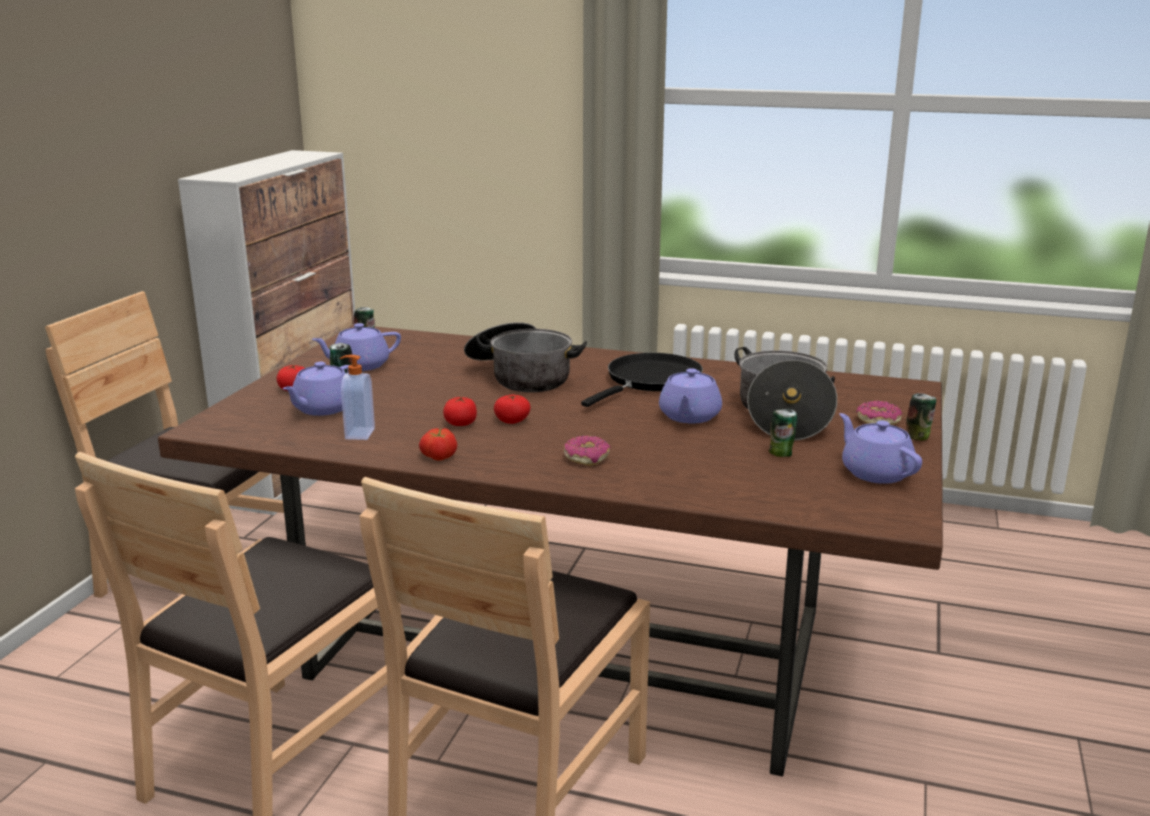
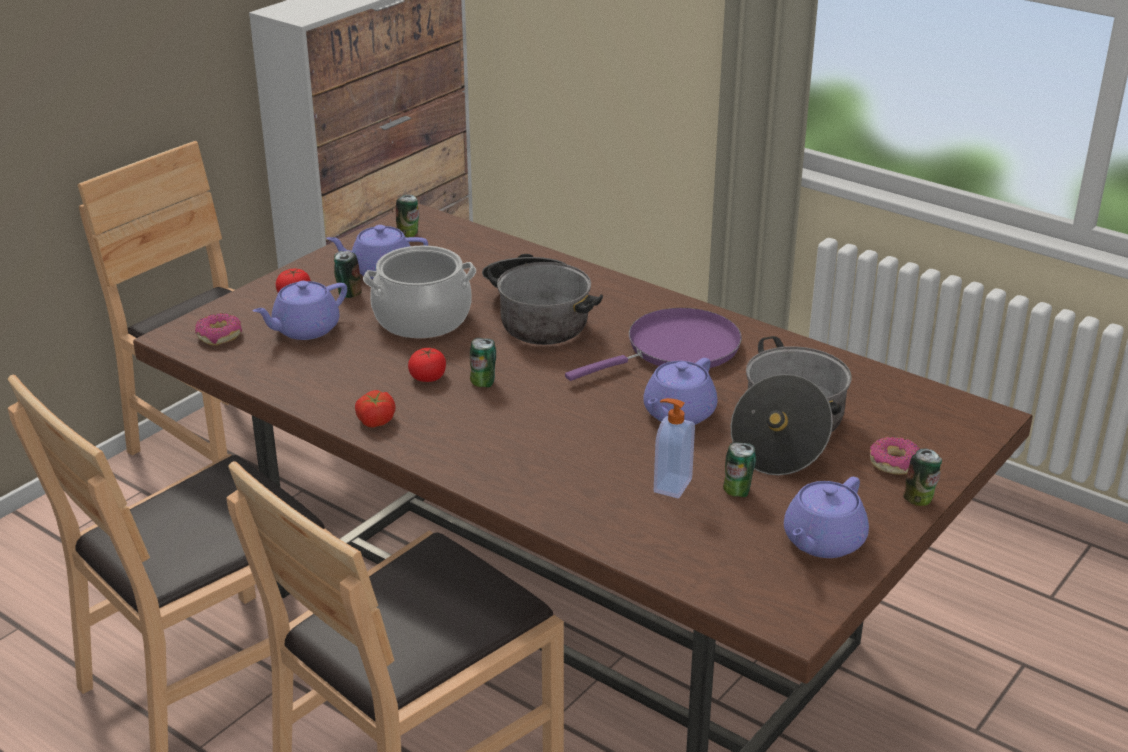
camera: 20 degrees right, 10 degrees up
(358, 434) = (318, 372): soap dispenser -> soap dispenser (671, 485)
(423, 389) = (422, 318): none -> cooking pot
(512, 420) = (483, 383): tomato -> can
(587, 457) = (523, 453): donut -> donut (220, 336)
(650, 381) = (676, 349): black frying pan -> purple frying pan
(875, 472) = (822, 542): purple teapot -> purple teapot turned 135 degrees counterclockwise

